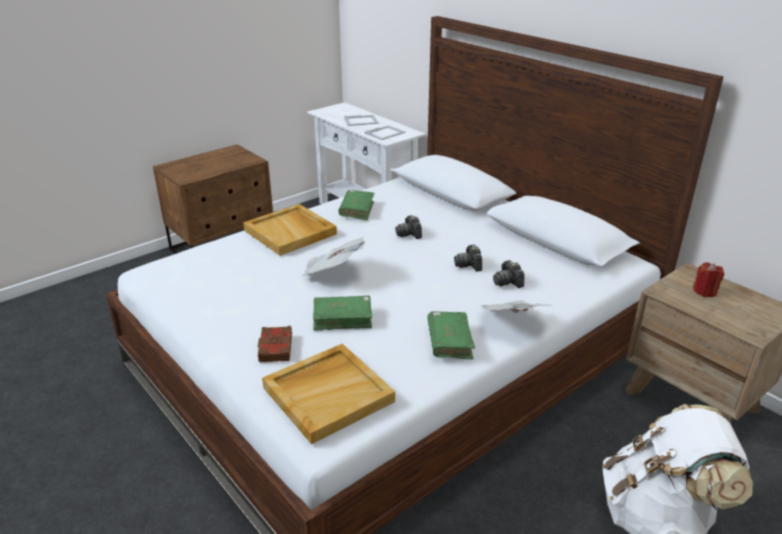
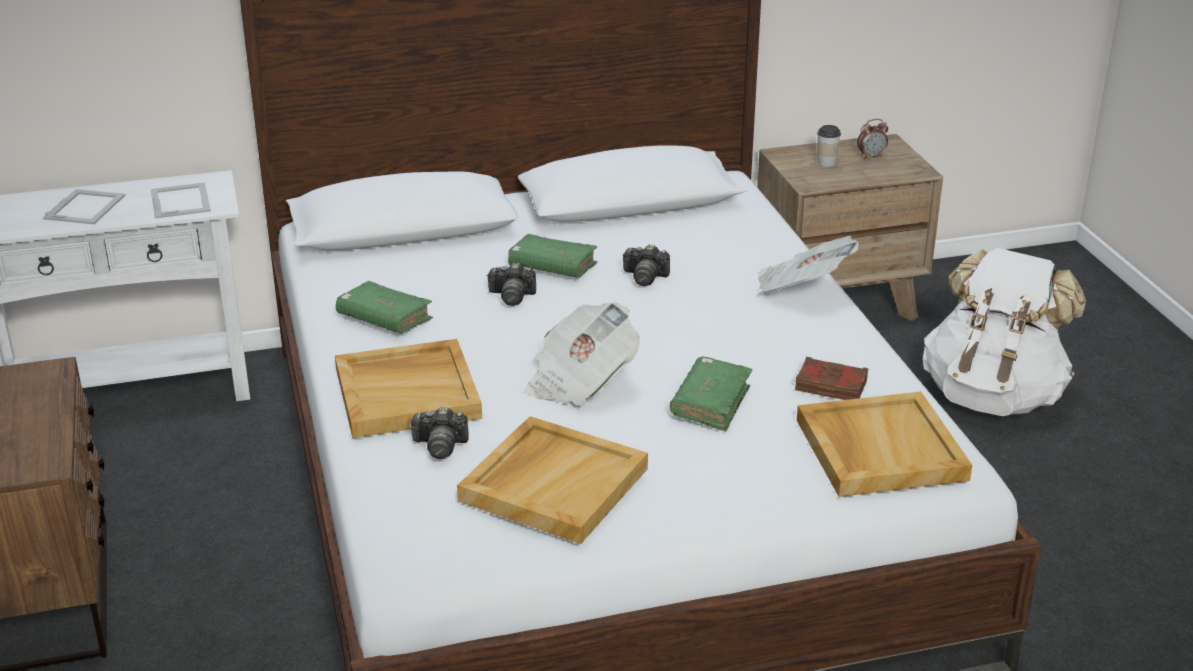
camera: 65 degrees left, 0 degrees up
(227, 288) = (553, 483): none -> beige tray
(275, 348) = (749, 471): brown book -> brown book (831, 386)
(449, 342) = (819, 340): green book -> green book (552, 267)
(508, 282) = (710, 264): camera -> camera (440, 445)
(705, 291) = (826, 163): red candle -> cup
(744, 308) = (871, 157): none -> alarm clock

